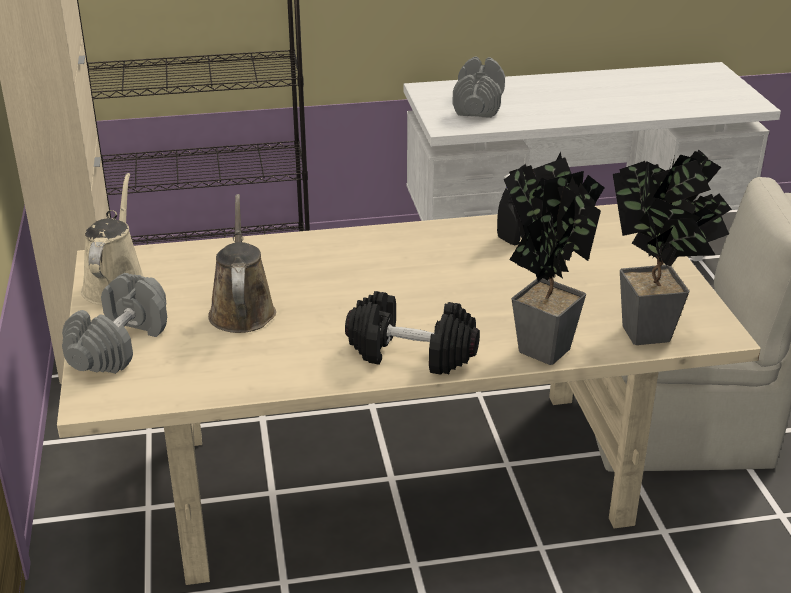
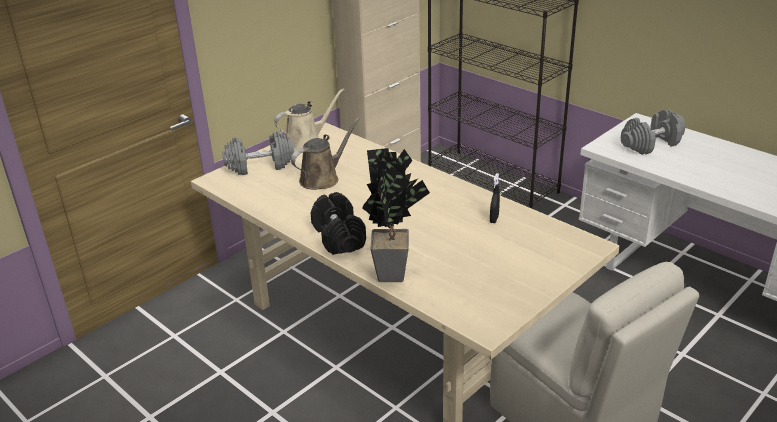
camera: 55 degrees right, 0 degrees up
(655, 335) = (454, 305): potted plant -> none

